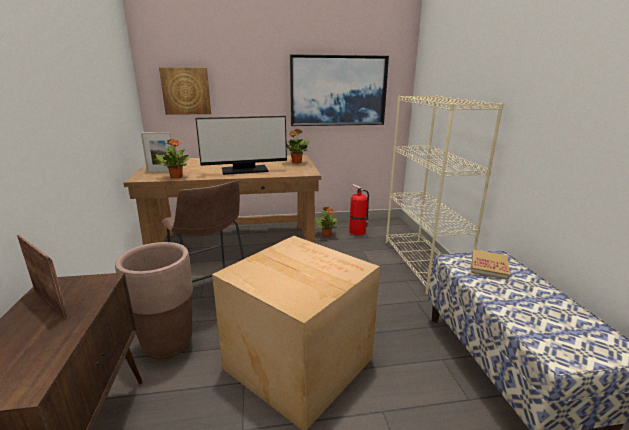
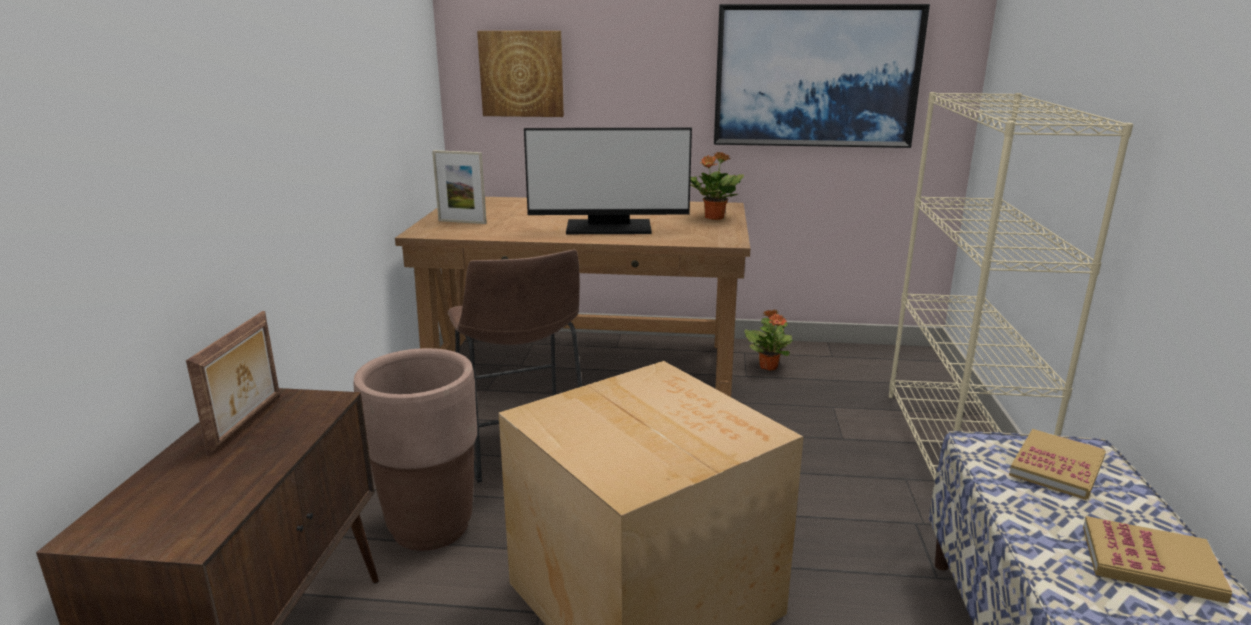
camera: 15 degrees right, 0 degrees up
(51, 302) = (248, 424): picture frame -> picture frame turned 45 degrees clockwise
(176, 177) = (484, 233): potted plant -> none
(358, 232) = (836, 368): fire extinguisher -> none
(548, 305) = (1150, 563): none -> book

